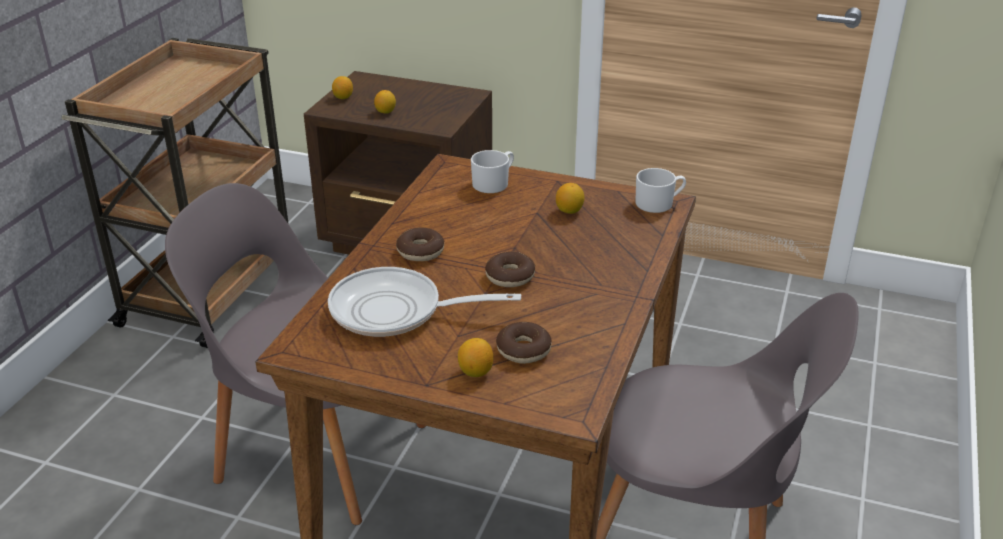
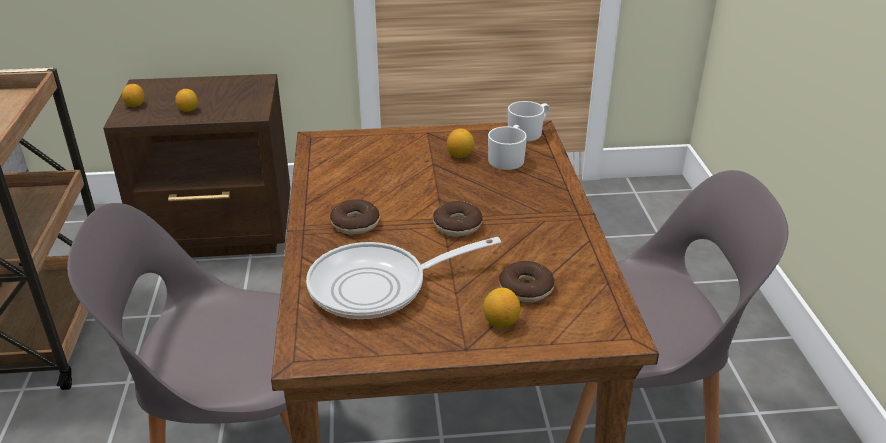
camera: 25 degrees left, 0 degrees up
(494, 183) = (373, 146): white mug -> white mug (508, 159)

